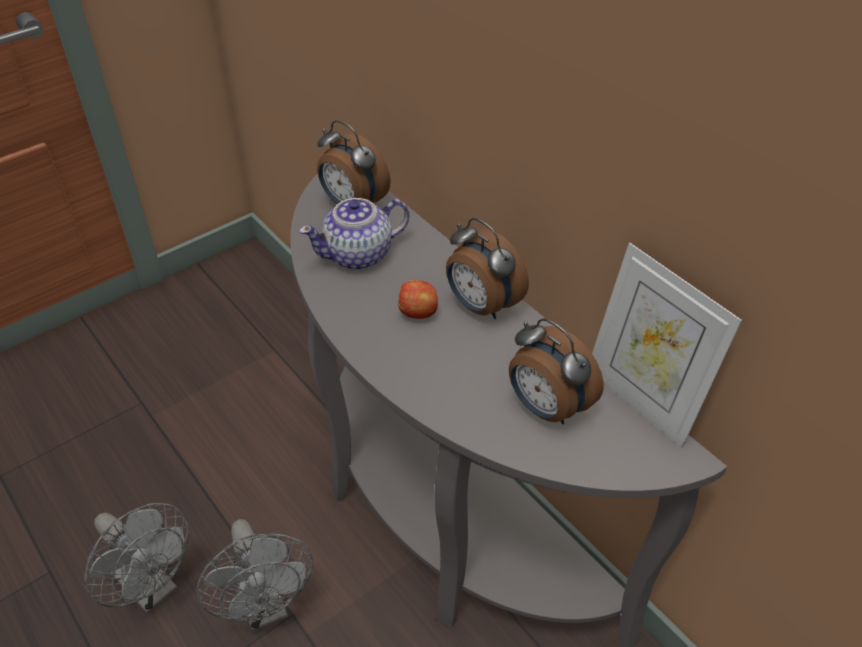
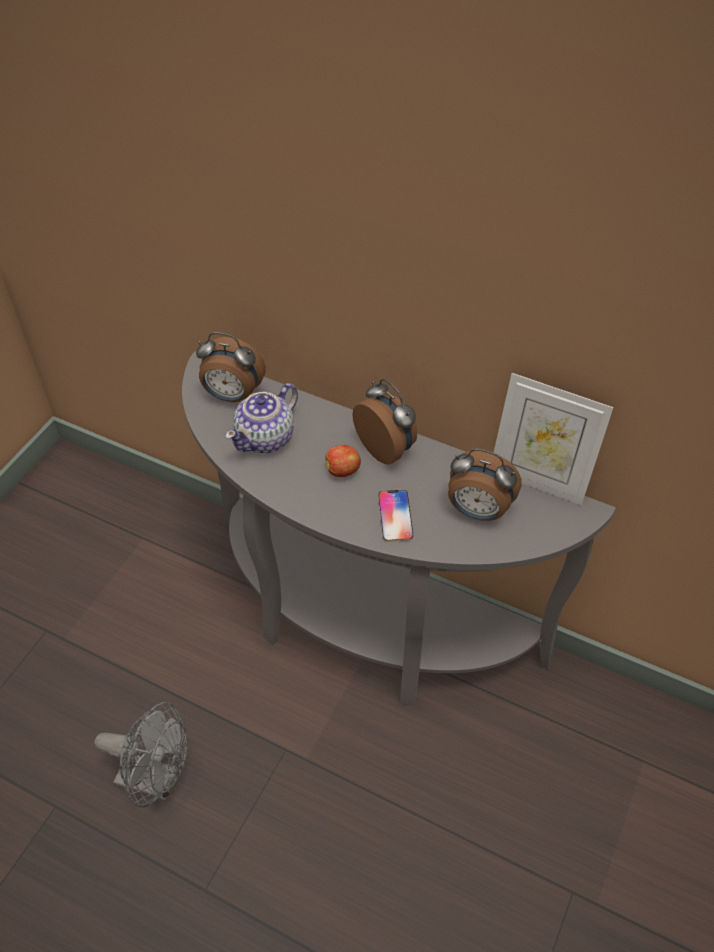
camera: 25 degrees left, 5 degrees up
(266, 607) = (262, 753): grey fan -> none
(446, 379) = (395, 516): none -> phone
(481, 306) = (386, 448): alarm clock -> alarm clock turned 150 degrees counterclockwise

